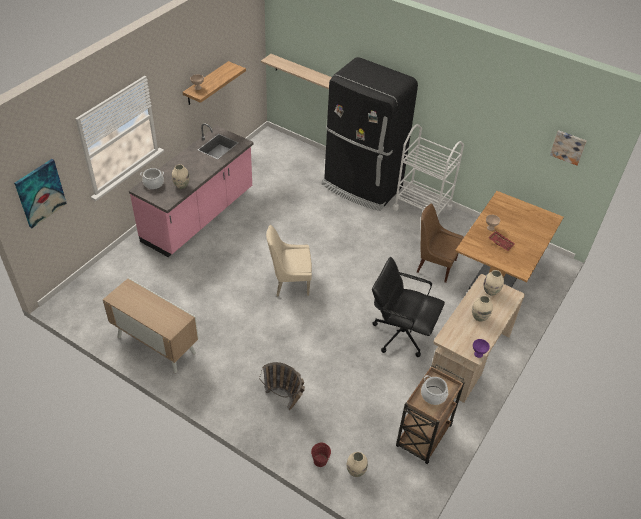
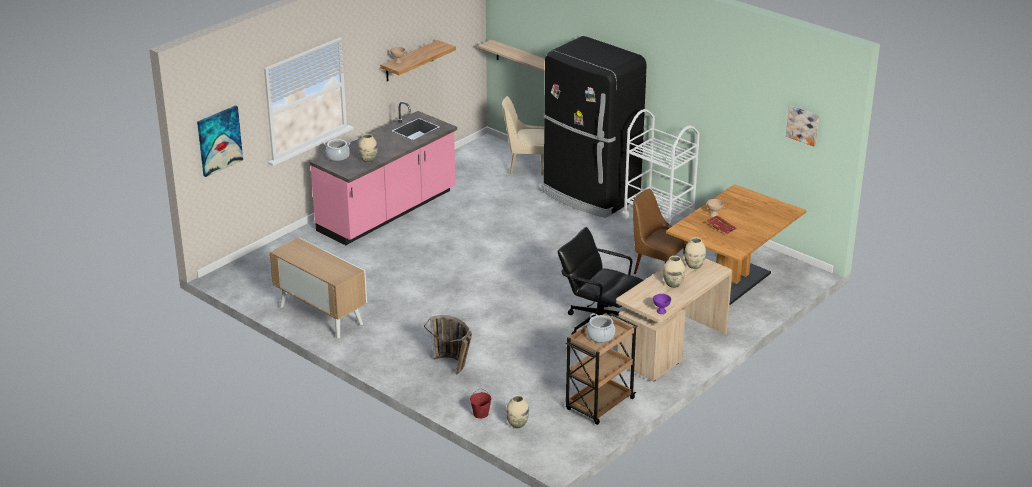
camera: 10 degrees right, 15 degrees down
(289, 282) = (481, 274): beige chair -> beige chair (525, 166)

